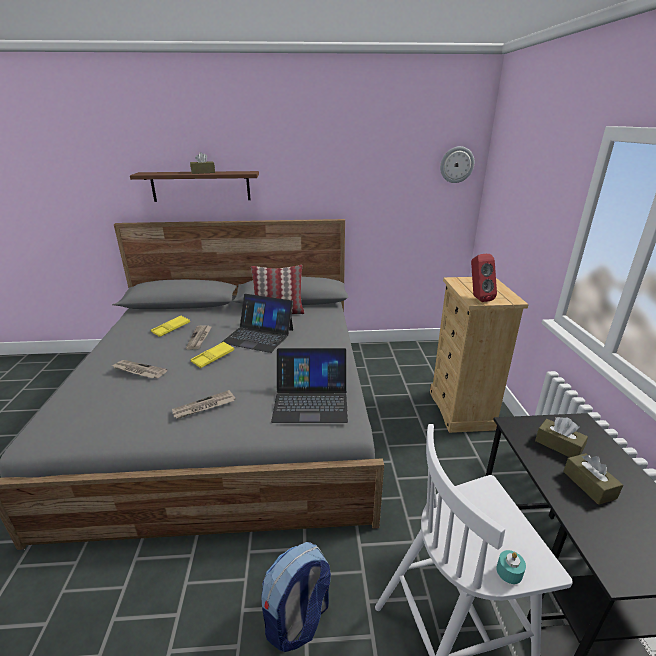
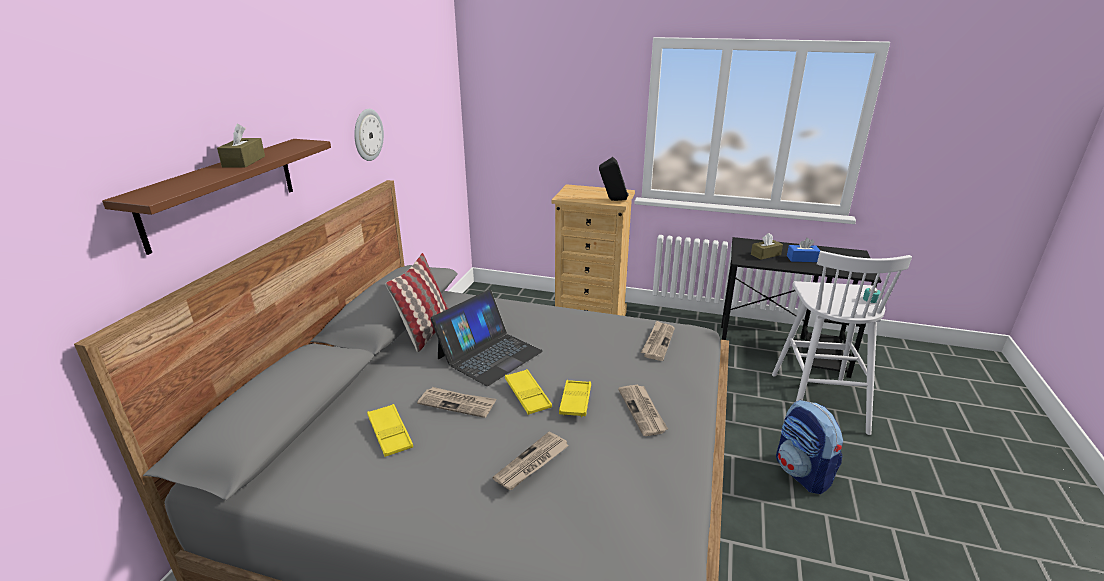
camera: 70 degrees left, 0 degrees up
(209, 376) = (575, 401): none -> yellow tray
(311, 401) = (658, 342): laptop -> newspaper
(456, 164) = (446, 84): wall clock -> wall clock (367, 135)
(478, 298) = (612, 200): red speaker -> black speaker
(589, 485) = (802, 259): brown tissue box -> blue tissue box

